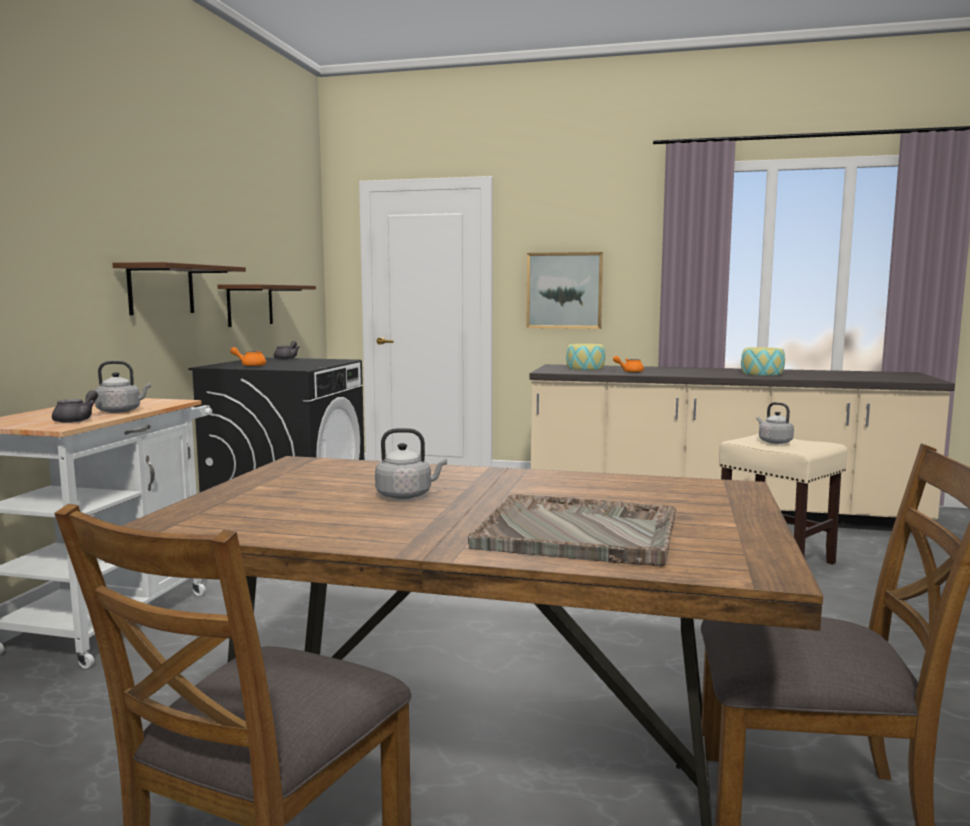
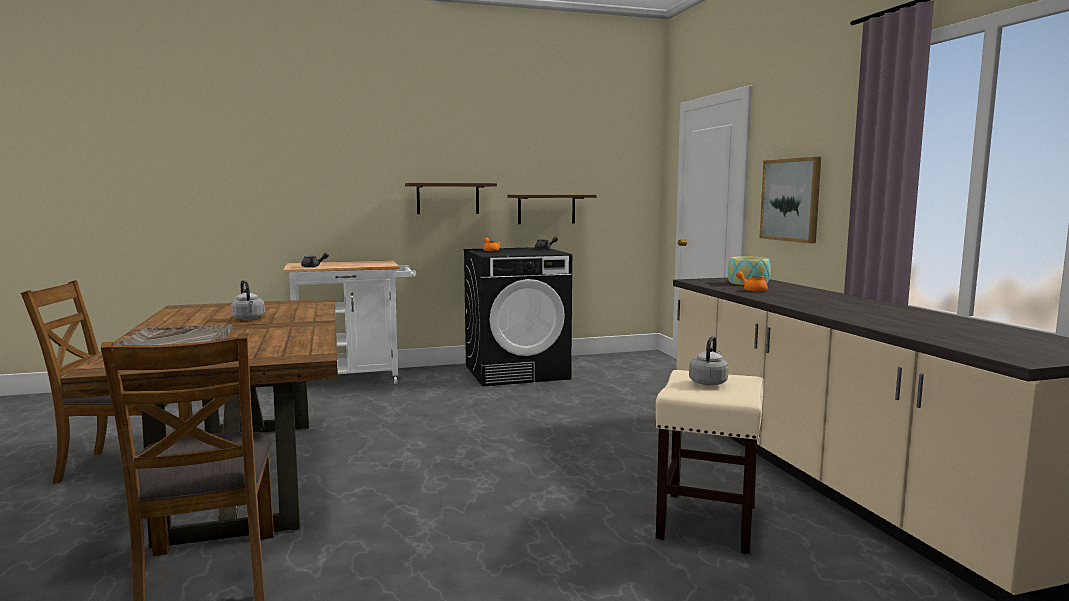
camera: 60 degrees right, 0 degrees up
(121, 411) = (345, 266): grey kettle -> none
(762, 373) = (868, 313): bowl -> none

